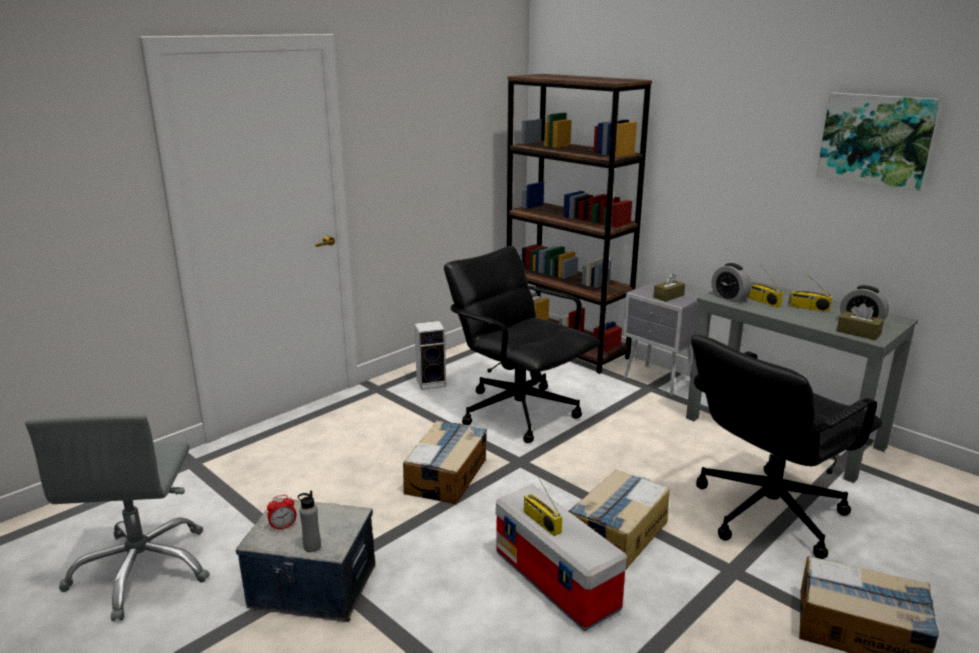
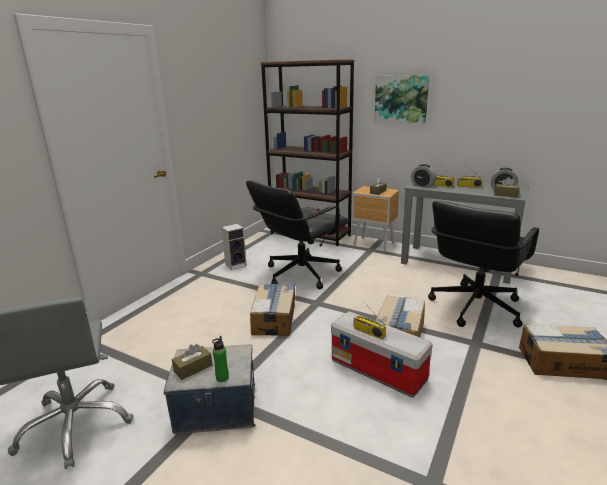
camera: 15 degrees left, 0 degrees up
(283, 526) = (193, 368): alarm clock -> brown tissue box
(312, 546) = (222, 377): grey bottle -> green bottle
(518, 411) = (300, 274): black office chair -> black office chair turned 75 degrees counterclockwise
(659, 381) = (374, 245): grey nightstand -> brown nightstand
(876, 140) = (498, 83): picture -> picture (401, 99)

